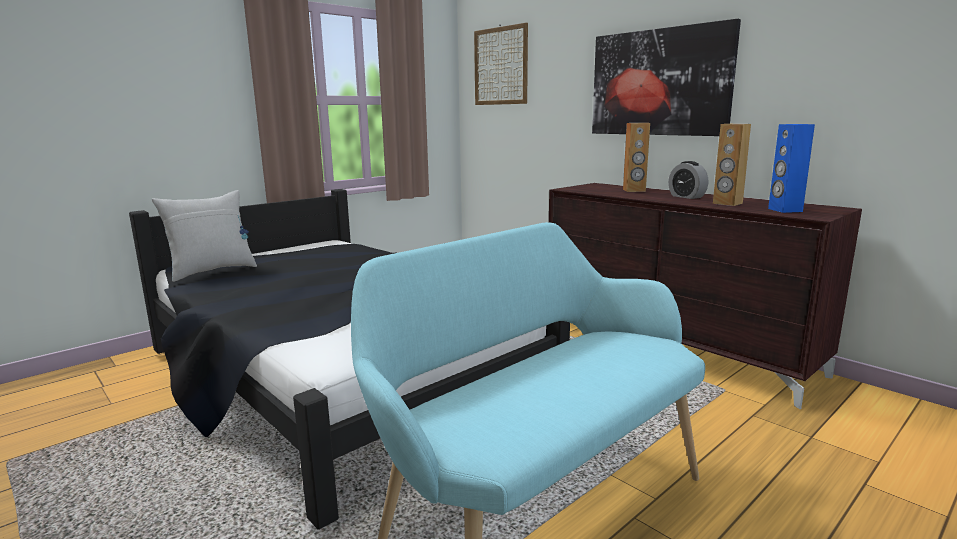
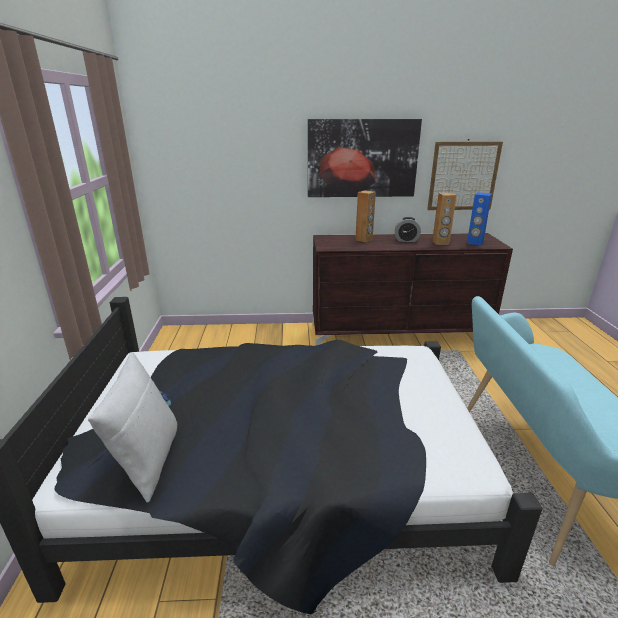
camera: 50 degrees left, 10 degrees up
(501, 65) = (194, 134): picture -> picture (463, 175)

